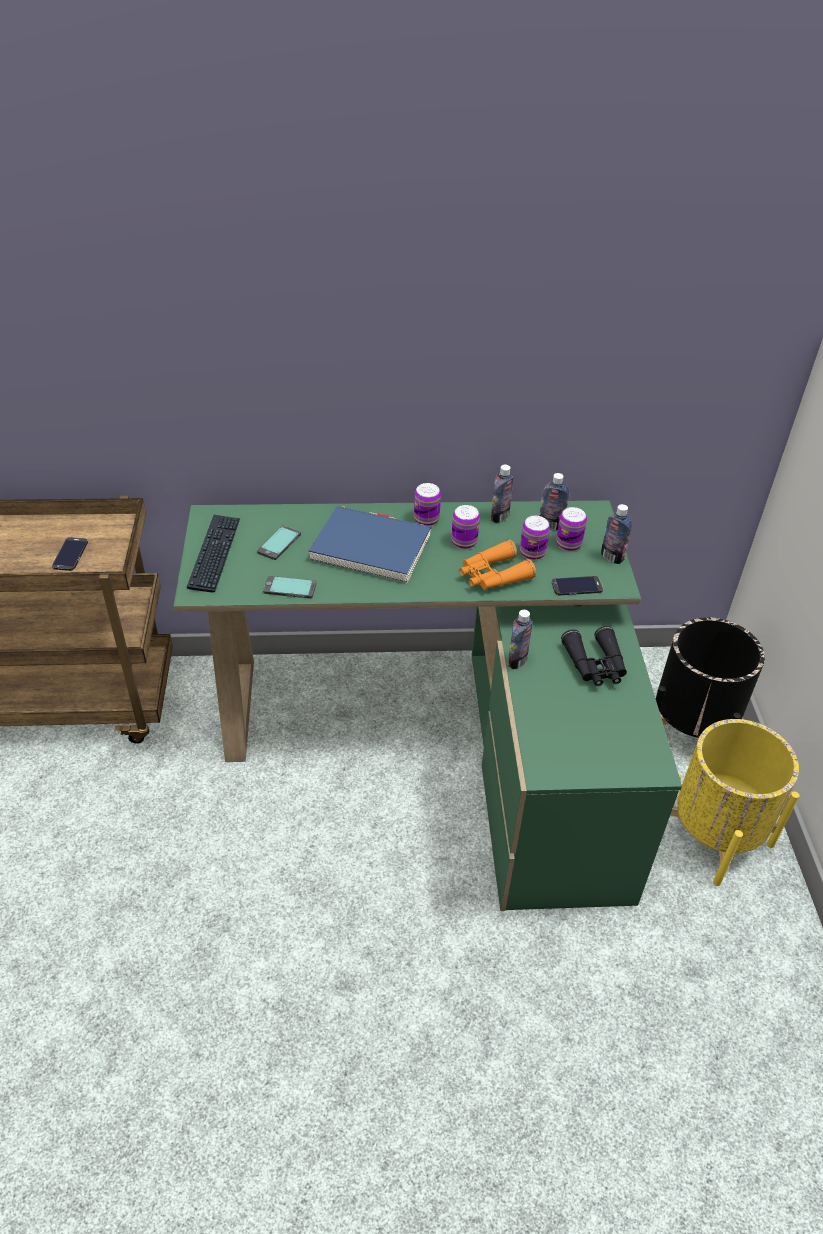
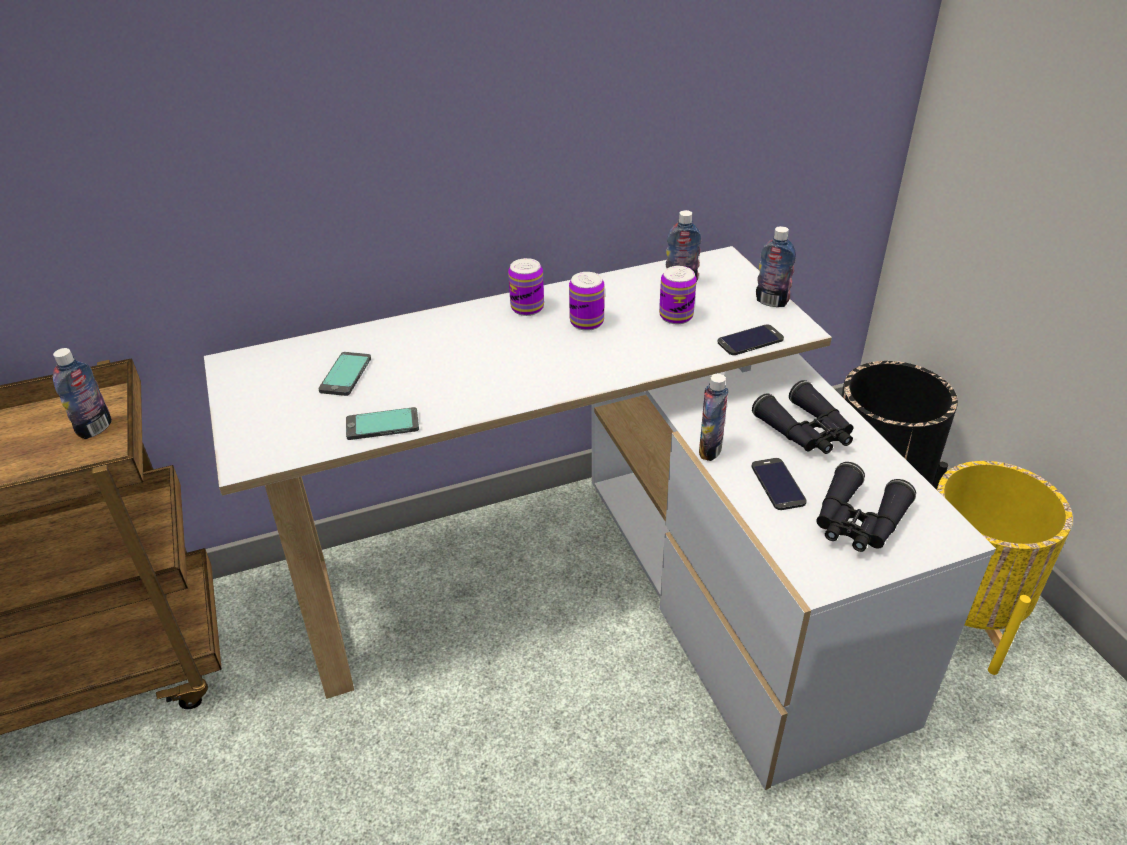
camera: 15 degrees left, 5 degrees down
(70, 554) = (38, 455): phone -> phone (778, 484)
(214, 554) = (258, 406): keyboard -> none
(371, 548) = (472, 354): blue book -> none
(443, 738) = (598, 589): green desk -> white desk
(493, 575) = (642, 351): orange binoculars -> none
(499, 517) = (616, 287): bottle -> bottle (95, 428)
(568, 543) = (713, 298): can -> none
(593, 741) = (857, 522): none -> black binoculars

